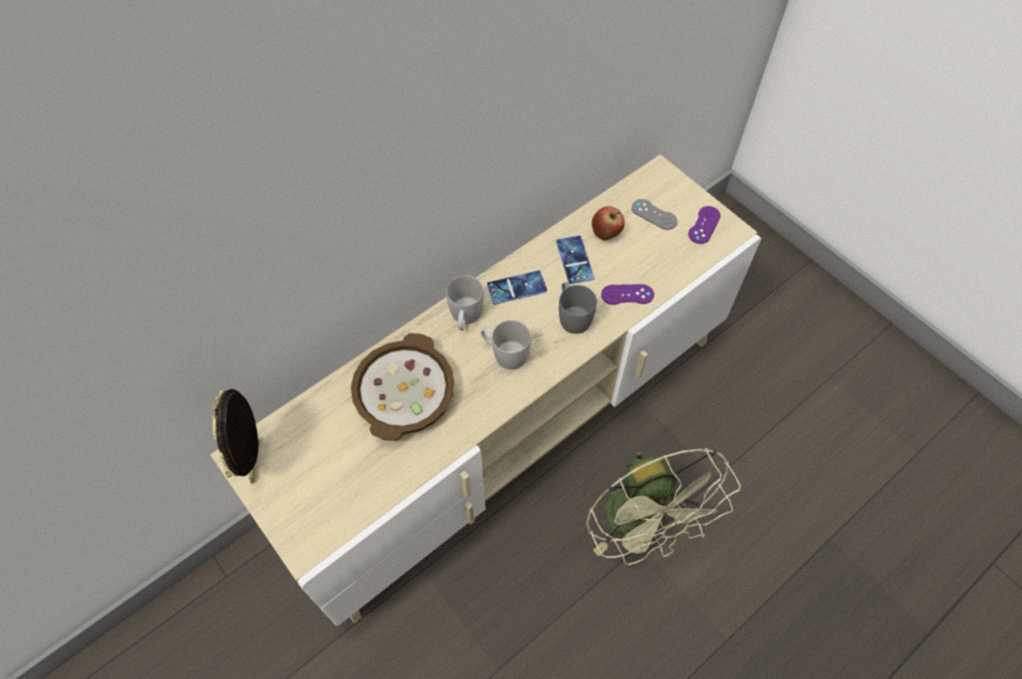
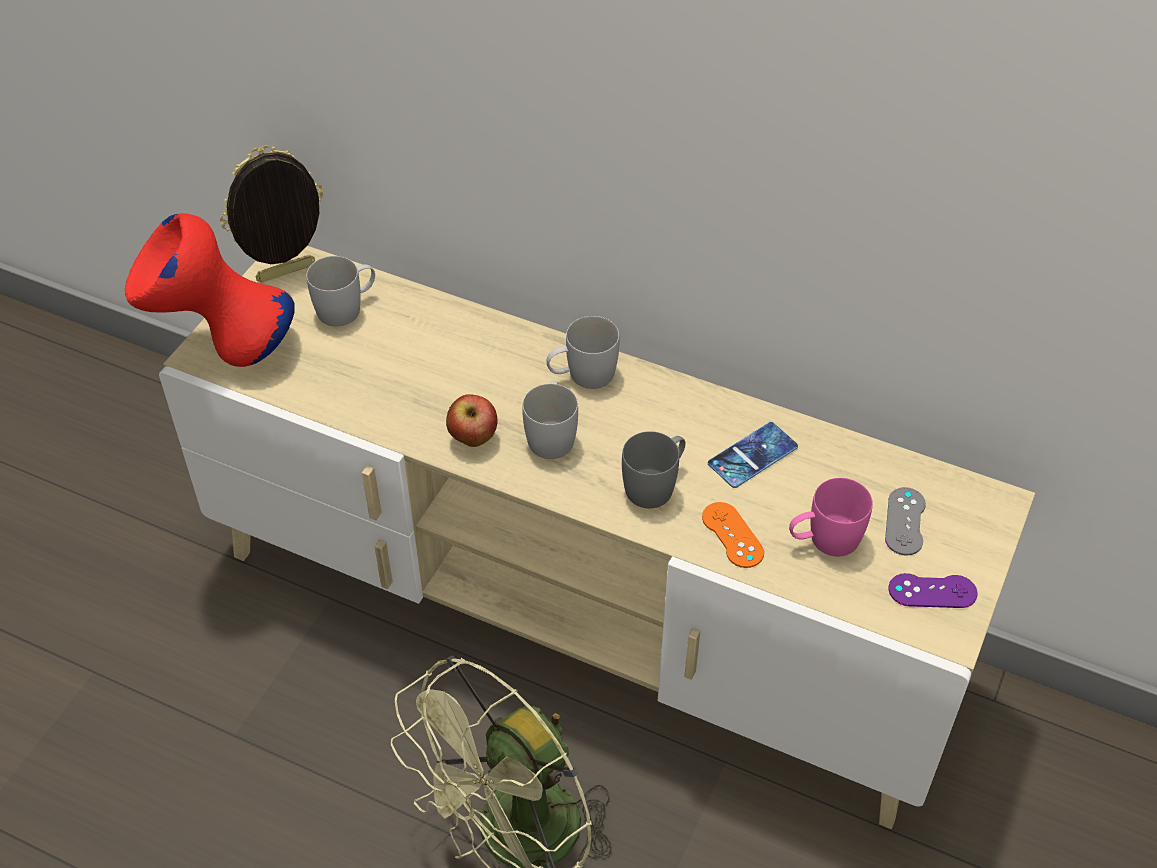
camera: 65 degrees right, 10 degrees down
(311, 531) = (223, 351): none -> red vase
(318, 432) = (347, 308): none -> white mug
(403, 393) = (437, 360): bowl -> none
(516, 287) = (663, 410): phone -> none
(606, 234) = (825, 476): apple -> apple (473, 439)
(627, 294) = (732, 535): purple game controller -> orange game controller
(650, 255) = (824, 540): none -> pink mug

